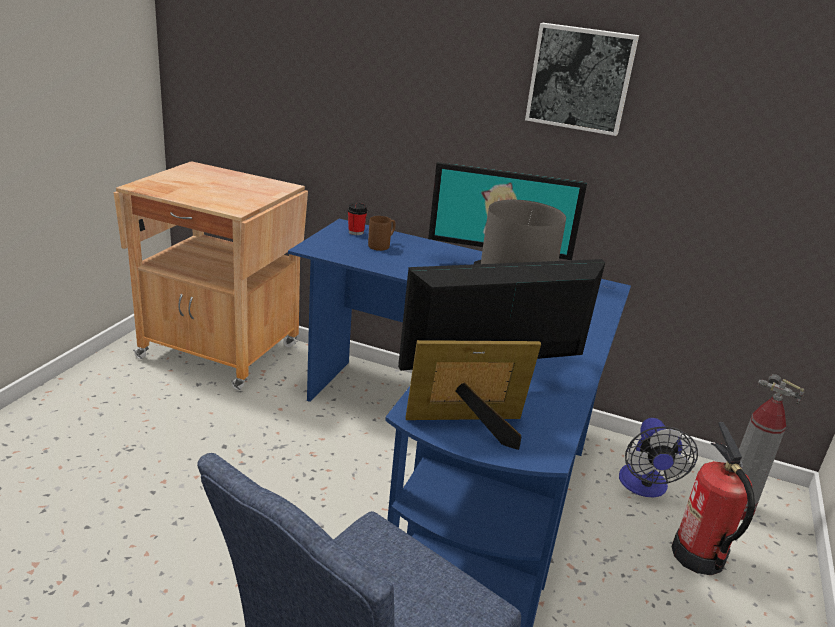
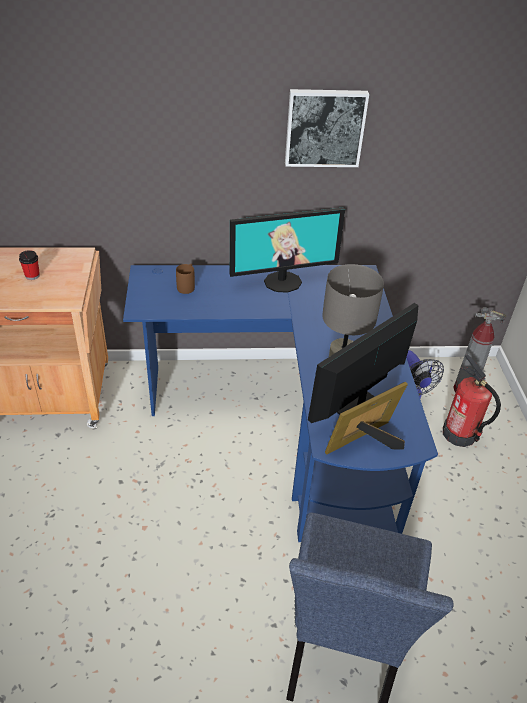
camera: 25 degrees left, 15 degrees up
(356, 232) = (157, 278): cup -> cup (32, 276)

